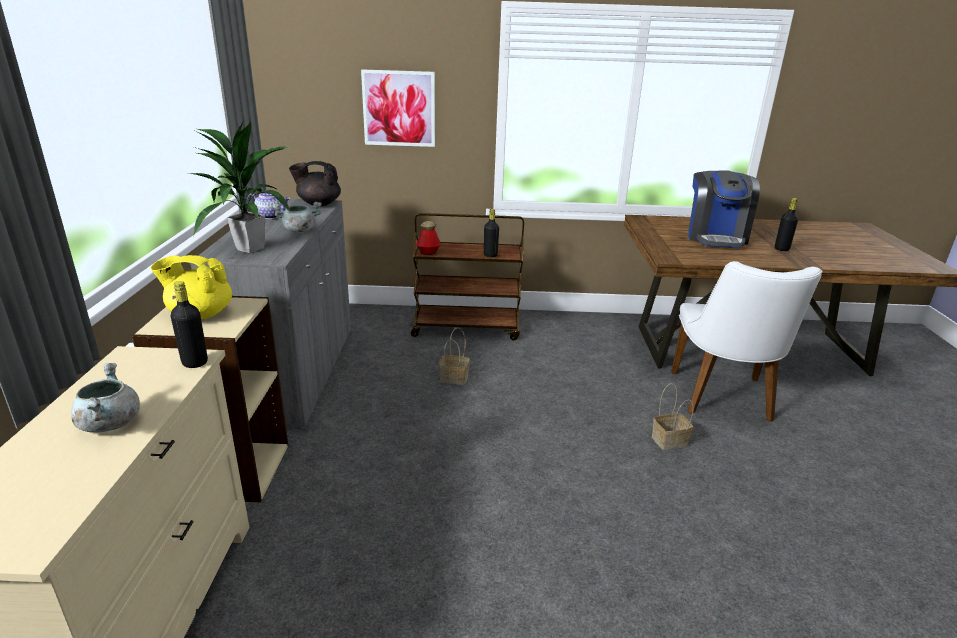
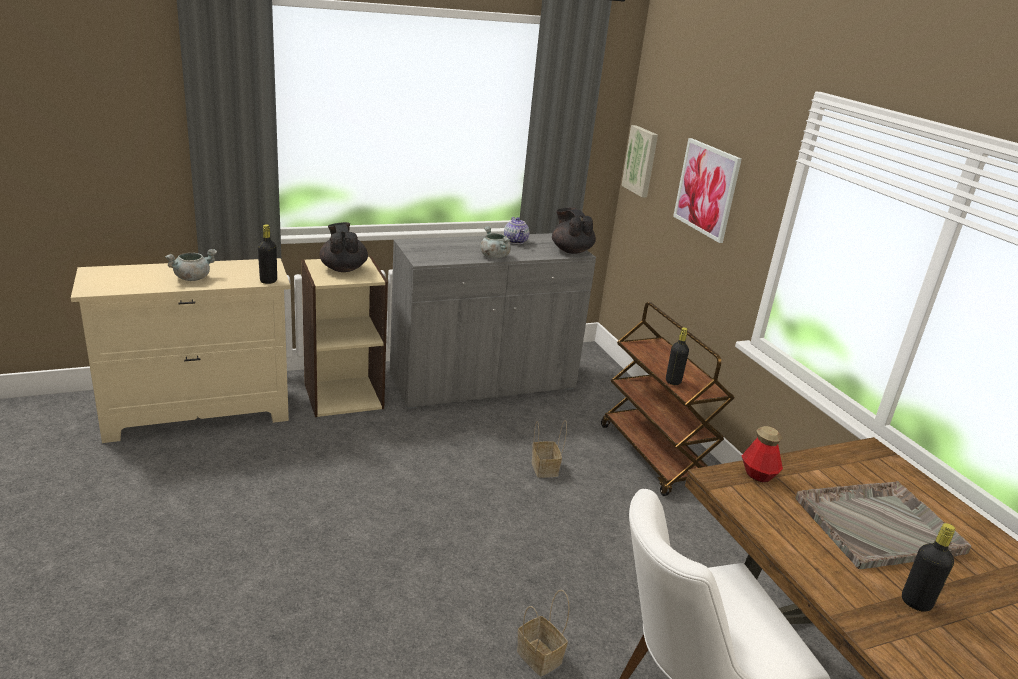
camera: 65 degrees right, 0 degrees up
(200, 314) = (343, 268): yellow teapot -> black teapot
(250, 248) = (436, 249): potted plant -> none
(291, 108) = (641, 161): none -> picture
(428, 252) = (636, 346): bottle -> bottle (758, 475)
(716, 237) = (880, 526): coffee machine -> grey tray

